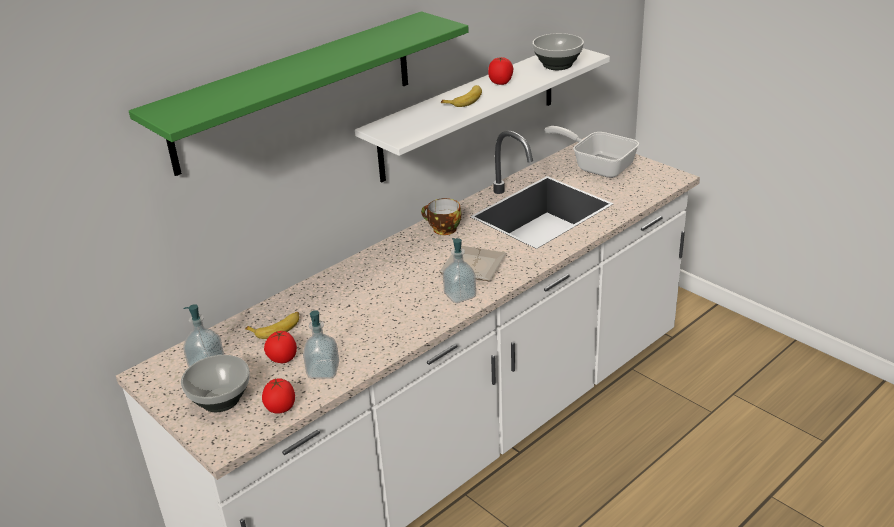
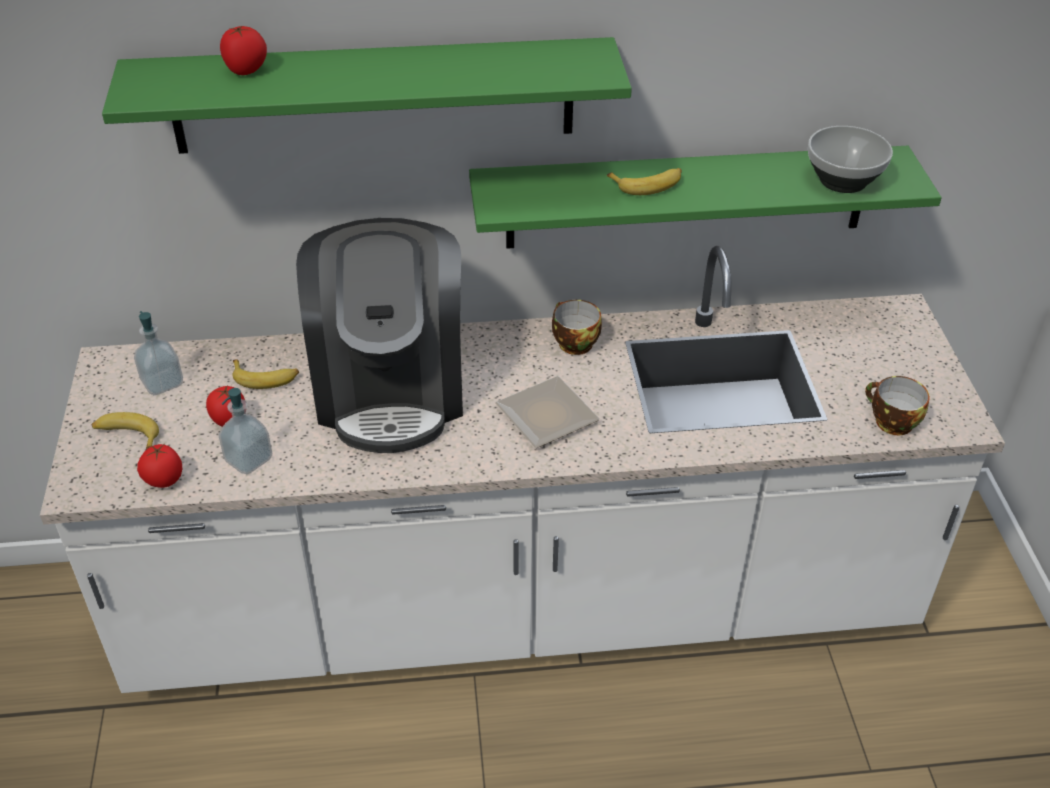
camera: 35 degrees right, 10 degrees up
(220, 401) = (127, 435): bowl -> banana
(366, 297) = (391, 389): none -> coffee machine
(460, 295) = (487, 447): soap dispenser -> none
(469, 111) = (687, 197): white shelf -> green shelf
(501, 83) = (729, 177): tomato -> tomato (246, 71)
(597, 166) = (877, 349): frying pan -> none
(642, 191) = (890, 422): none -> cup

